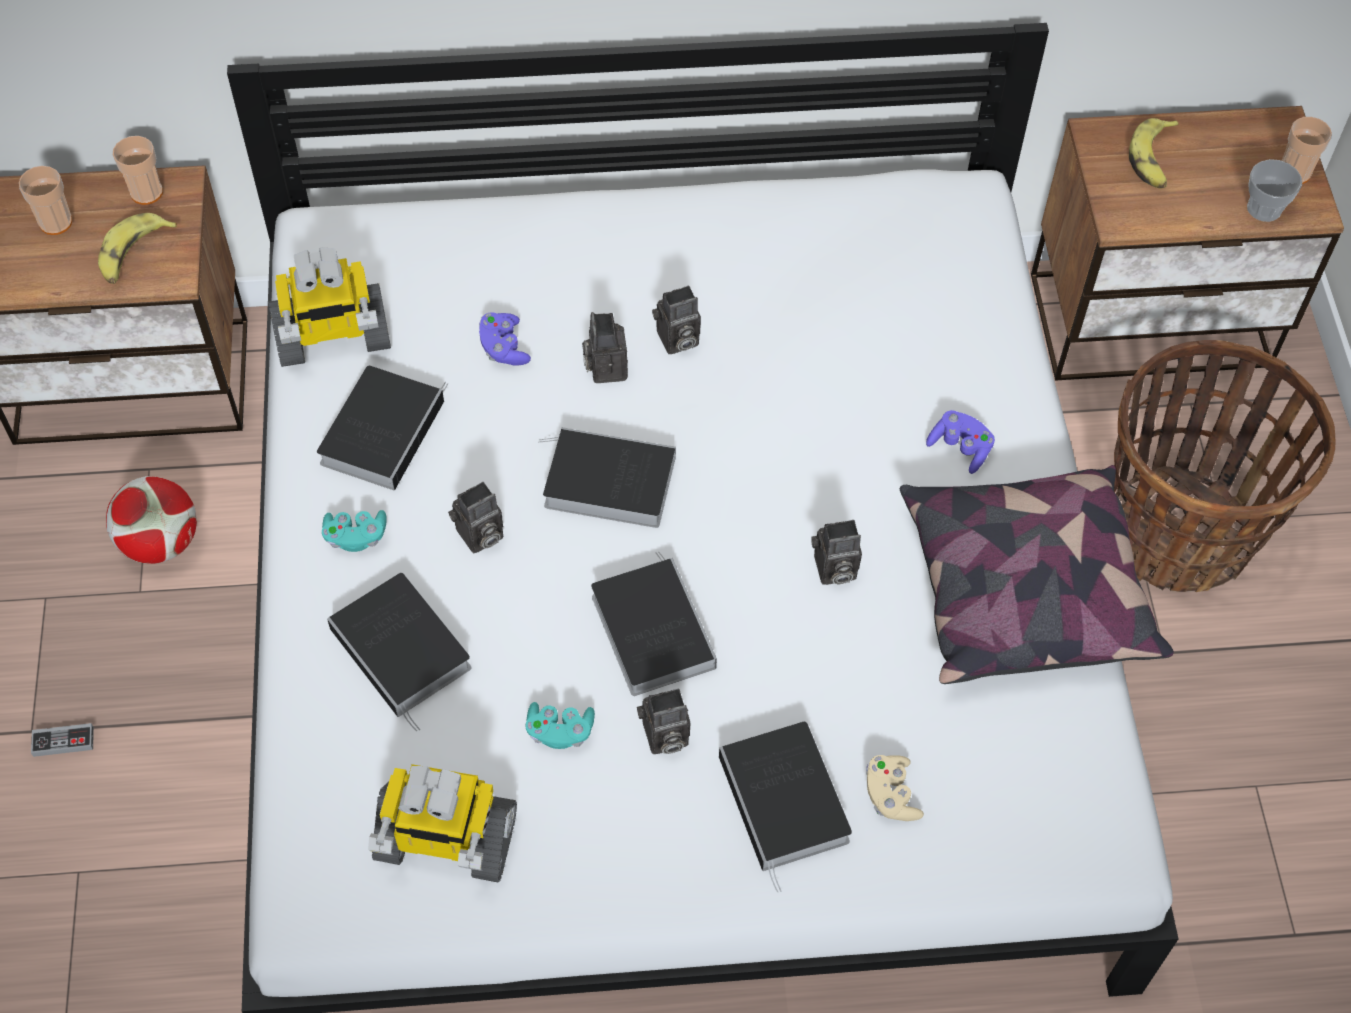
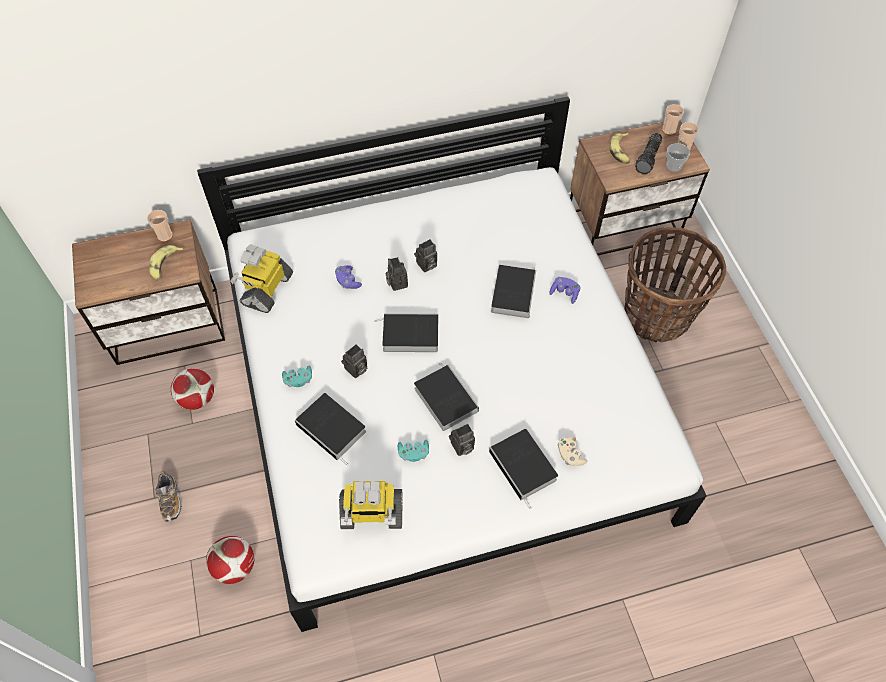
camera: 10 degrees left, 0 degrees up
(56, 222) = (124, 256): cup -> cup (669, 130)
(63, 741) = (170, 500): game controller -> shoe
(164, 903) = (235, 567): none -> football
(332, 337) = (266, 289): toy robot -> toy robot turned 135 degrees clockwise
(383, 429) = (300, 328): book -> book (513, 292)
(833, 570) = (521, 358): camera -> none
(1023, 591) = (607, 352): pillow -> none
(1212, 184) = (649, 158): none -> flashlight

